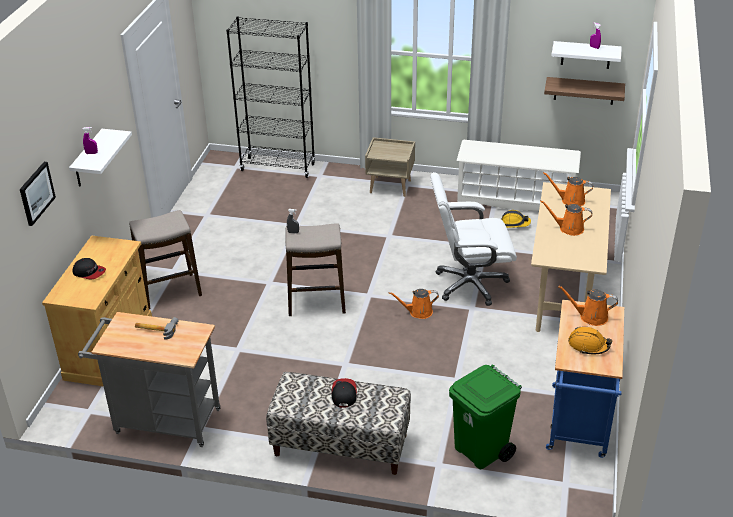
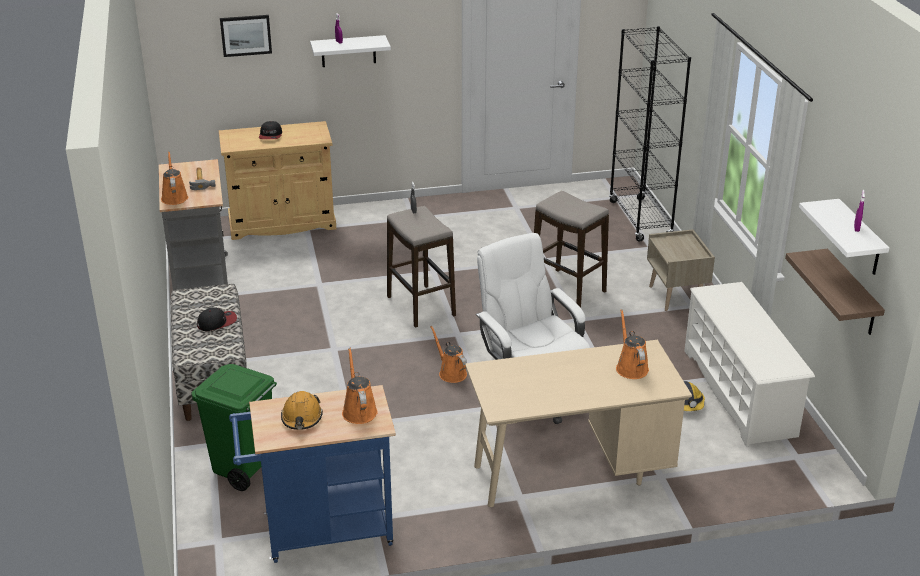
camera: 65 degrees right, 5 degrees down
(170, 291) = (380, 226): stool -> stool (567, 289)
(568, 228) = (563, 377): orange watering can -> orange watering can (174, 197)

